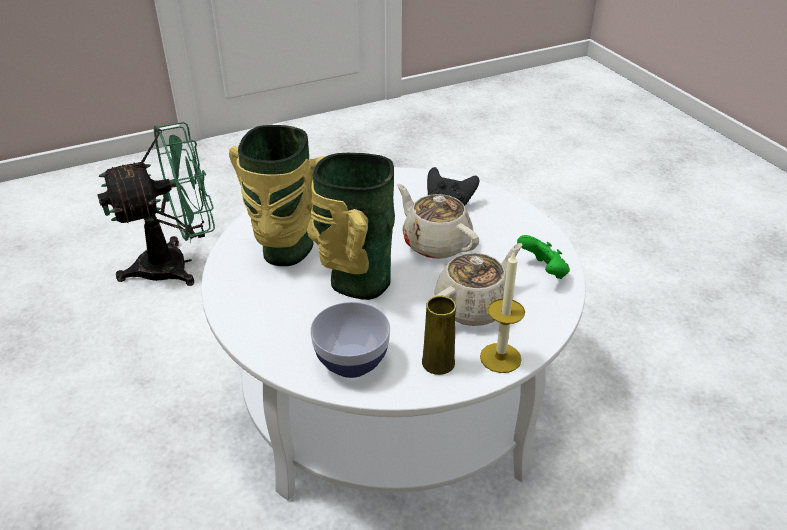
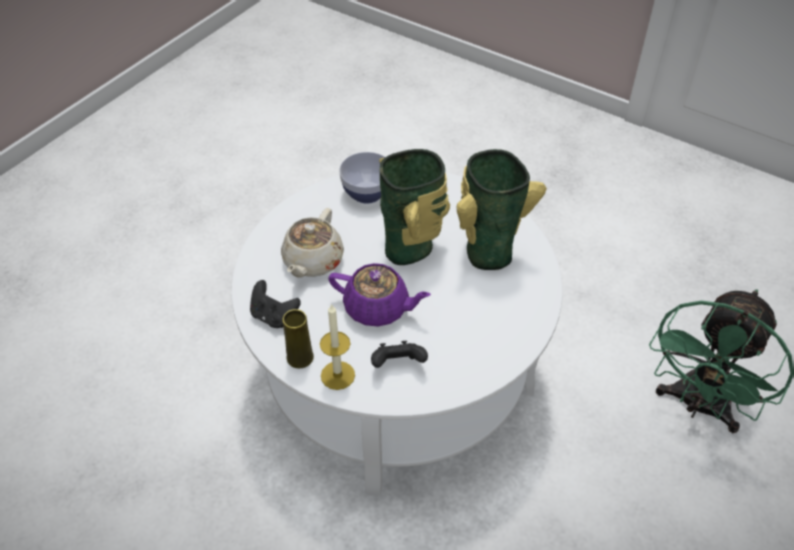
camera: 150 degrees right, 10 degrees up
(435, 243) = (378, 308): beige teapot -> purple teapot
(438, 363) = (313, 213): yellow vase -> yellow vase (300, 357)
(500, 358) = (275, 231): candle -> candle (337, 375)
(543, 272) = (274, 316): green game controller -> black game controller

